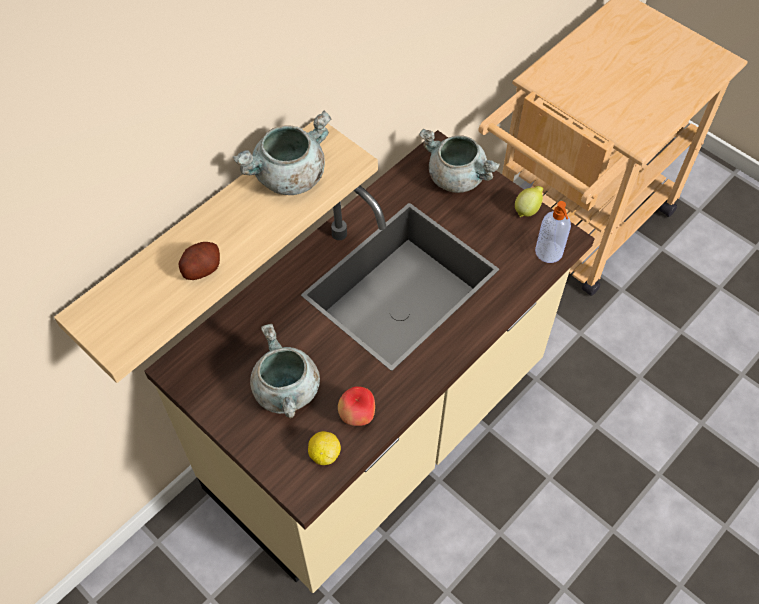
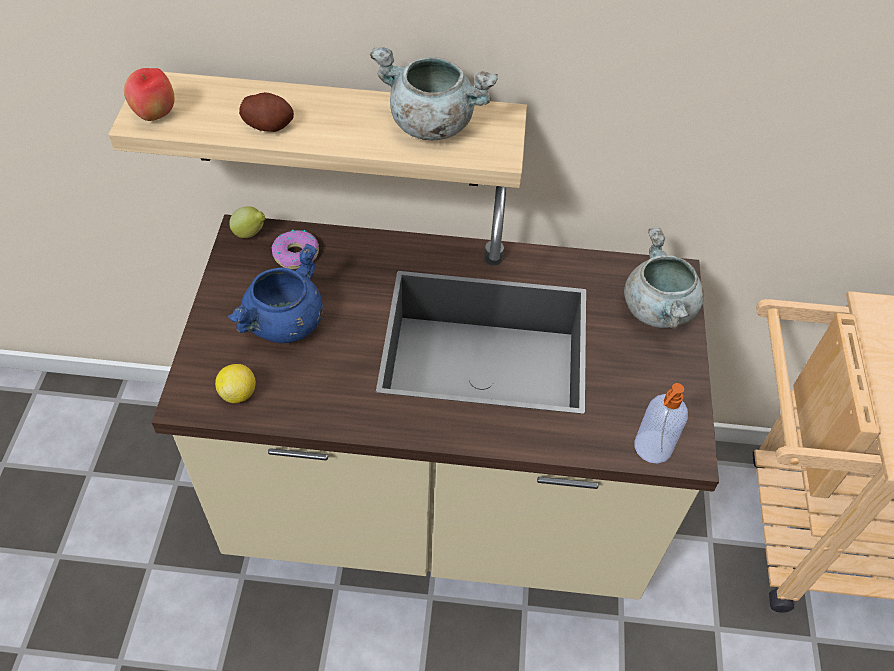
camera: 50 degrees right, 5 degrees down
(229, 347) = (296, 254): none -> donut
(287, 391) = (284, 323): grey cooking pot -> blue cooking pot
(357, 415) = (301, 394): apple -> apple (155, 115)
(527, 209) = (686, 395): lemon -> lemon (250, 234)

